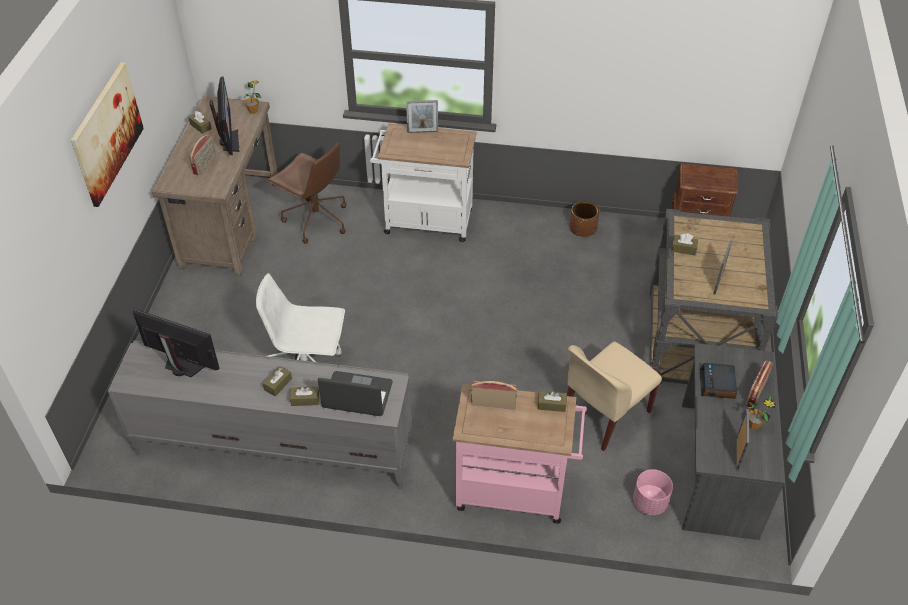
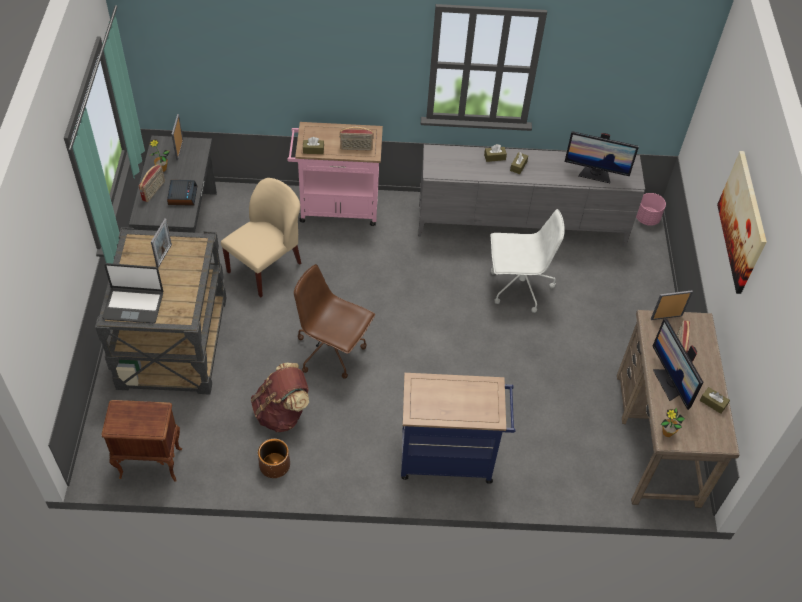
camera: 170 degrees right, 5 degrees up
(314, 219) = (571, 451): brown office chair -> brown office chair (333, 353)
(357, 396) = (457, 162): laptop -> laptop (133, 305)
(422, 132) = (463, 418): picture frame -> picture frame (666, 317)
(425, 222) = (449, 458): white cart -> blue cart
(578, 266) = (282, 413): none -> brown backpack
(650, 503) = (237, 207): pink planter -> pink planter (647, 218)
(683, 249) = (189, 286): brown tissue box -> none

